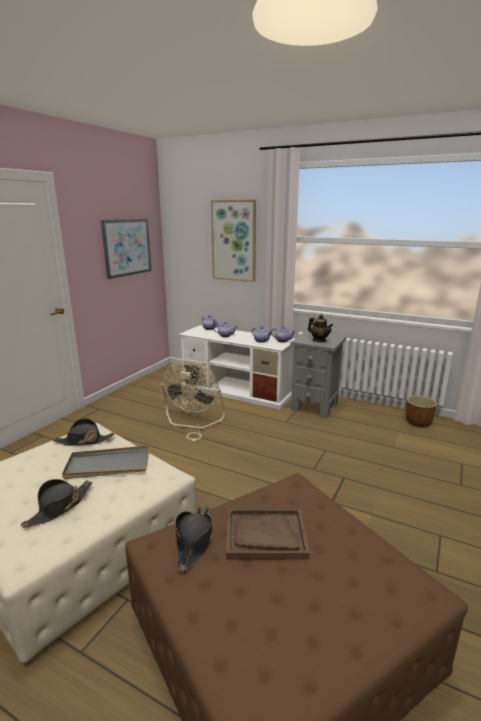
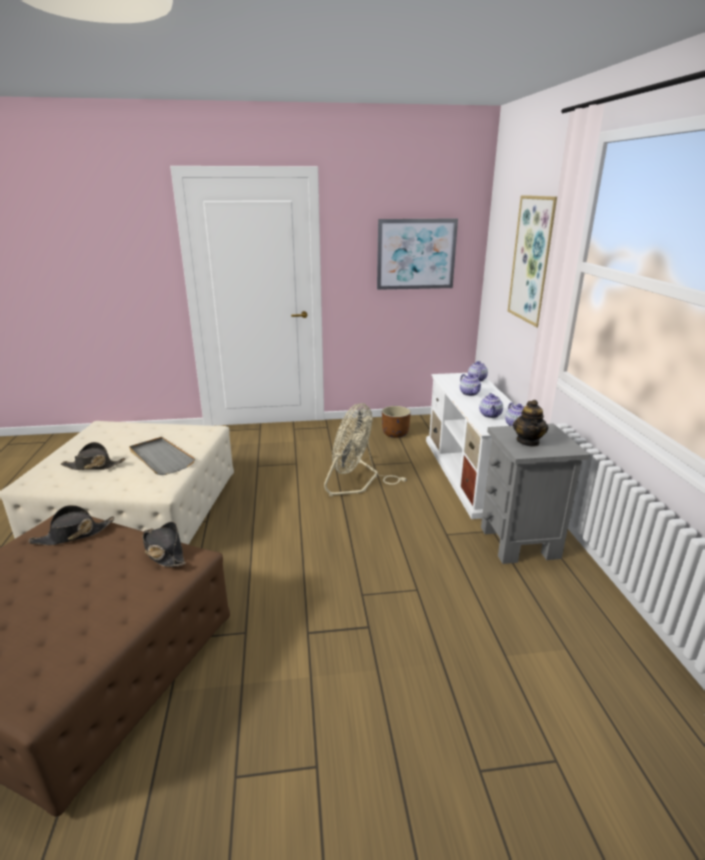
camera: 55 degrees right, 5 degrees up
(84, 441) = (190, 434): black hat -> black hat (164, 552)
(192, 424) = (361, 480): beige fan -> beige fan turned 135 degrees counterclockwise
(265, 535) = (95, 567): brown tray -> none
(418, 423) = (629, 666): brown planter -> brown planter (395, 434)

